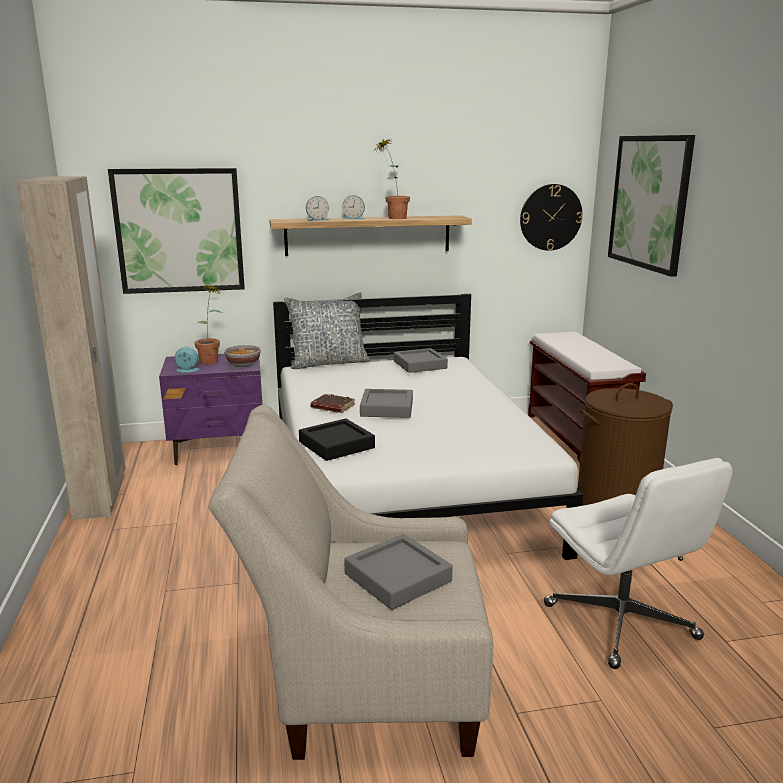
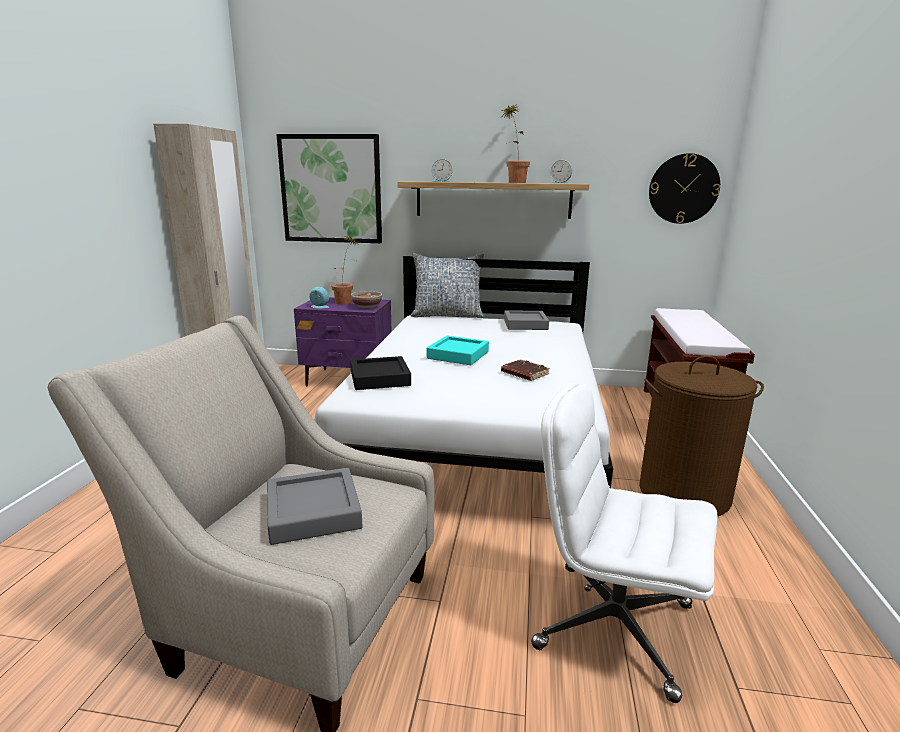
camera: 20 degrees right, 0 degrees up
(332, 407) = (411, 348): brown book -> brown book (524, 373)
(354, 218) = (477, 182): alarm clock -> alarm clock (561, 183)
(387, 408) = (458, 355): grey tray -> turquoise tray
(622, 623) = (611, 625): white office chair -> white office chair turned 120 degrees clockwise
(649, 202) = (782, 162): picture -> none

